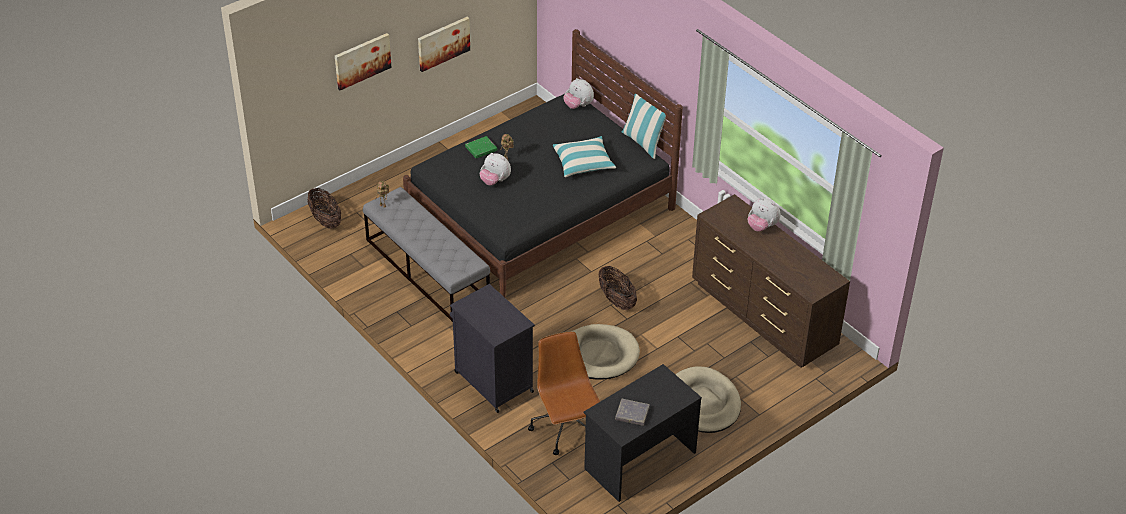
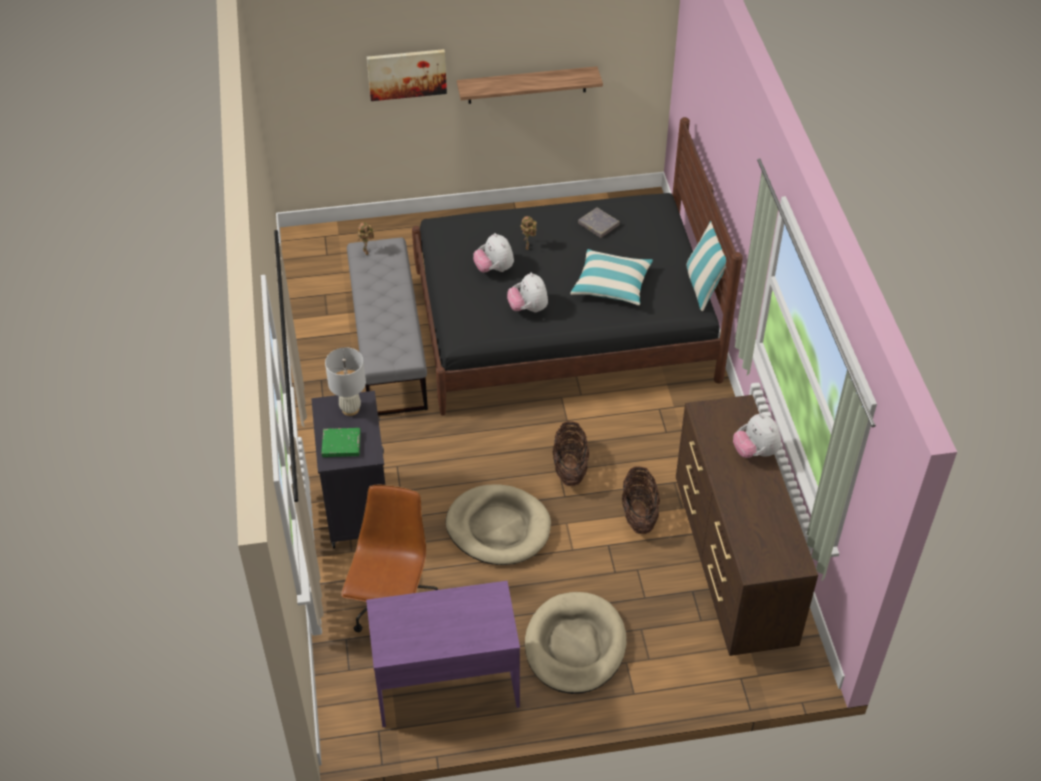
camera: 30 degrees right, 5 degrees up
(325, 220) = (329, 247): basket -> basket (639, 514)
(443, 43) = (527, 85): picture -> shelf
(481, 149) = (508, 225): green book -> green book (341, 444)
(483, 301) = (350, 409): none -> white table lamp
(578, 105) = (660, 213): plush toy -> plush toy (528, 308)
(632, 414) = (419, 630): grey book -> grey book (598, 224)
(639, 460) = (446, 684): black desk -> purple desk

